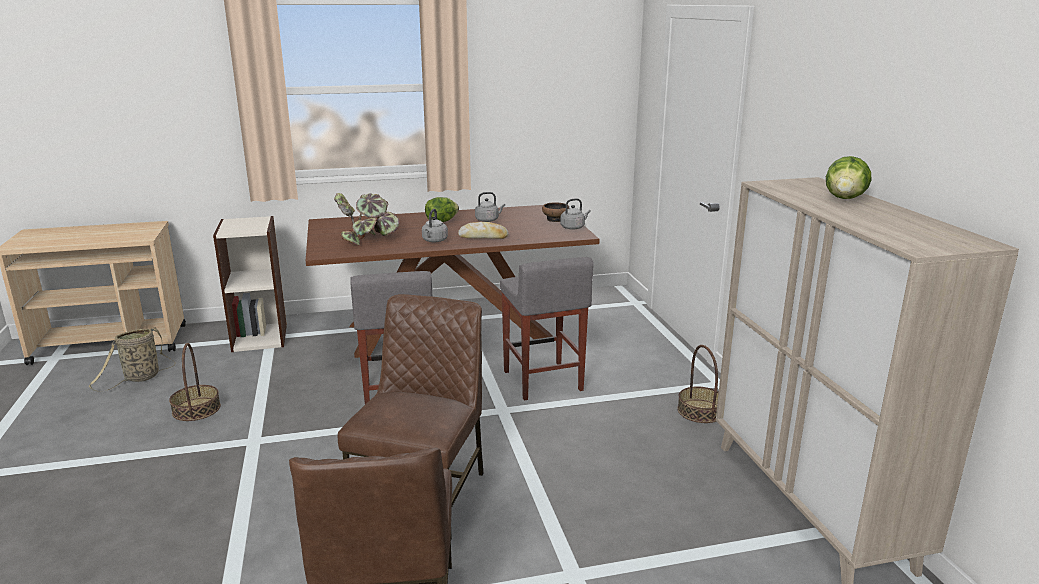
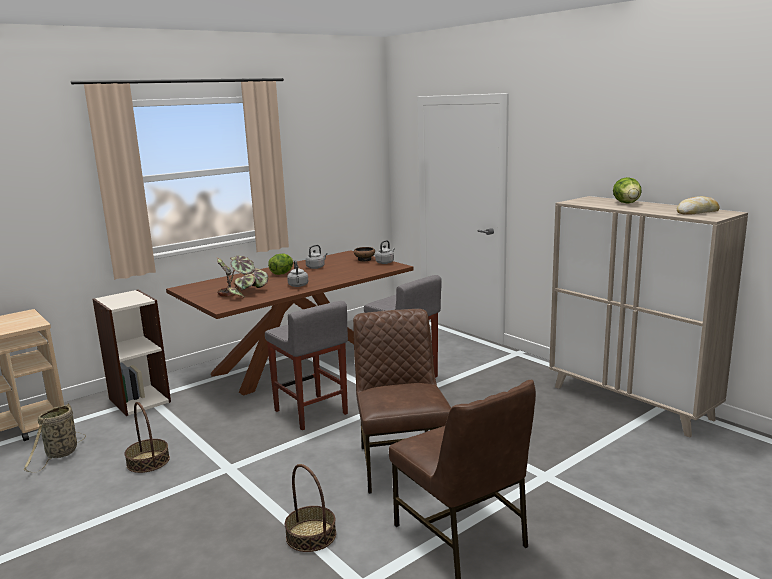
camera: 25 degrees left, 5 degrees down
(483, 237) = (330, 277): bread -> bread (697, 212)
(700, 411) = (522, 371): basket -> basket (311, 535)

